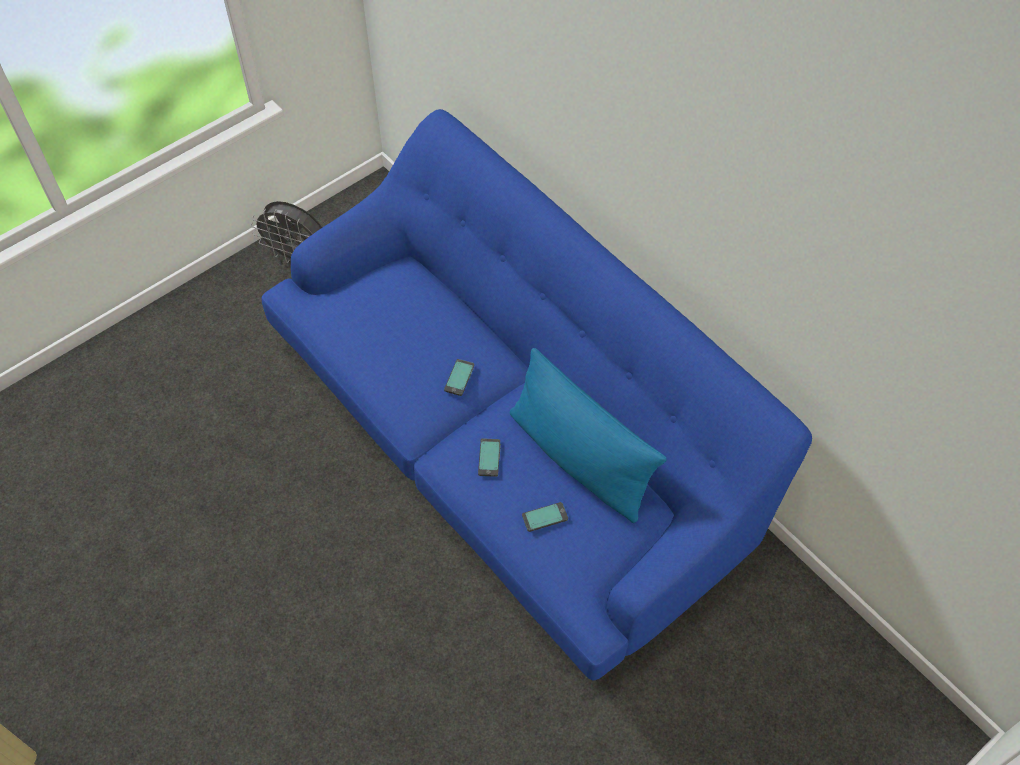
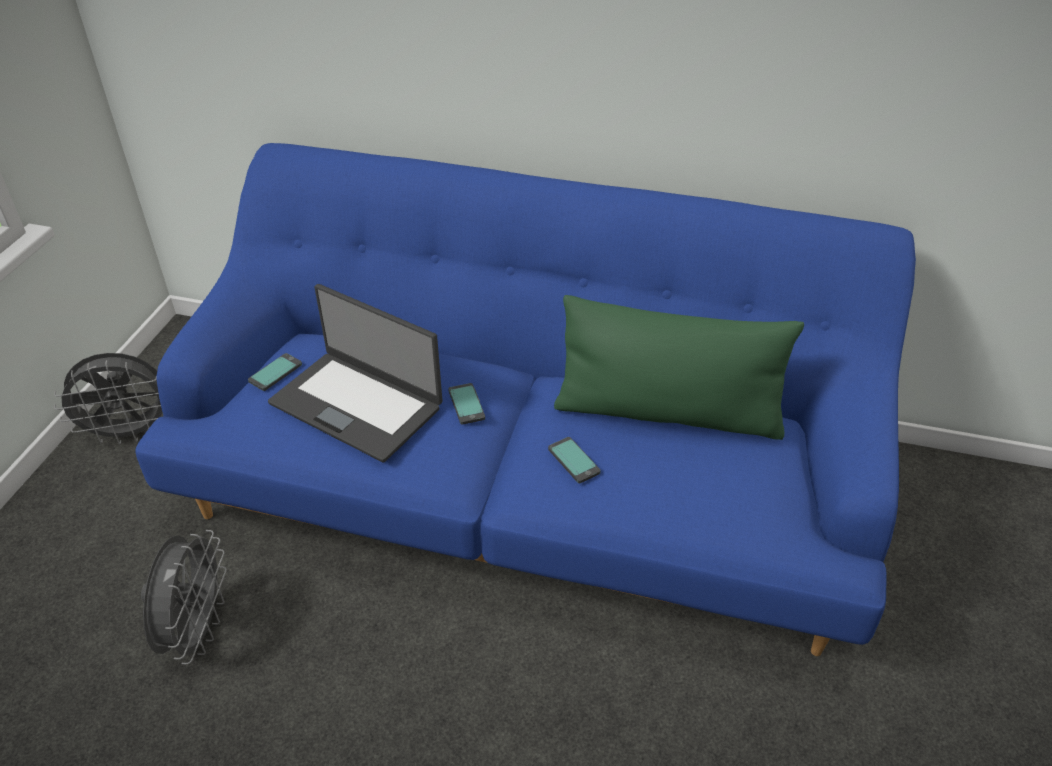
camera: 35 degrees left, 15 degrees down
(254, 424) = (197, 631): none -> grey fan
(394, 340) = (357, 404): none -> laptop
(544, 517) = (691, 483): phone -> phone (275, 372)
(579, 459) = (667, 413): blue pillow -> green pillow

